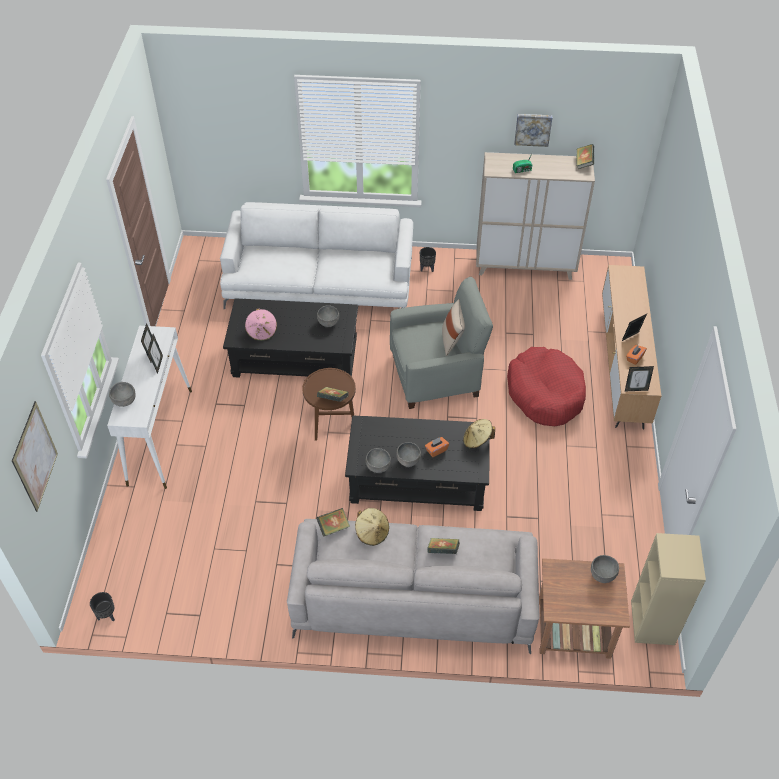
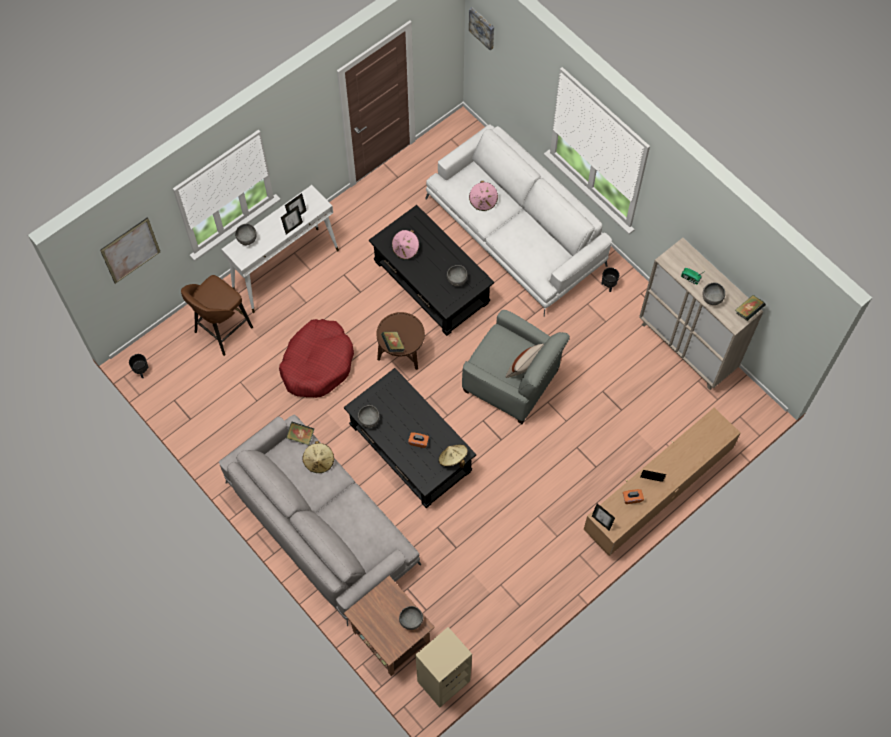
camera: 45 degrees right, 15 degrees up
(152, 523) = (222, 331): none -> brown stool
(284, 264) = (483, 201): none -> pink hat
(408, 461) = (392, 433): grey bowl -> grey bowl (711, 299)
(443, 551) = (347, 513): book -> none
(533, 129) = (725, 251): picture -> picture (482, 28)
(545, 393) = (571, 464): red dog bed -> red dog bed (317, 363)

